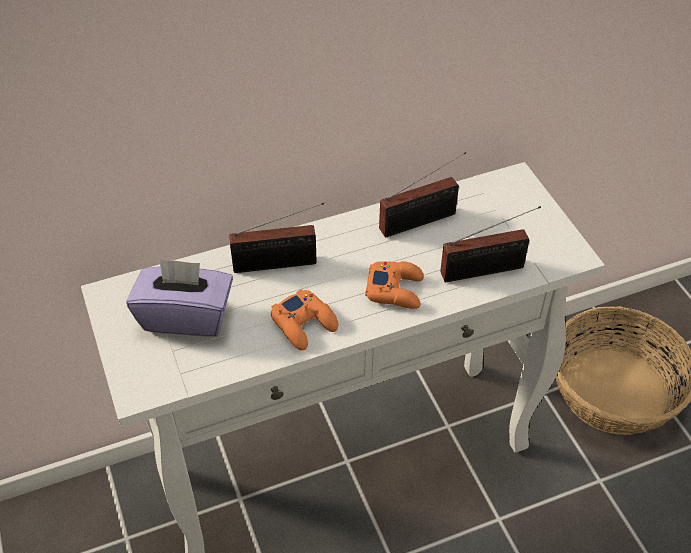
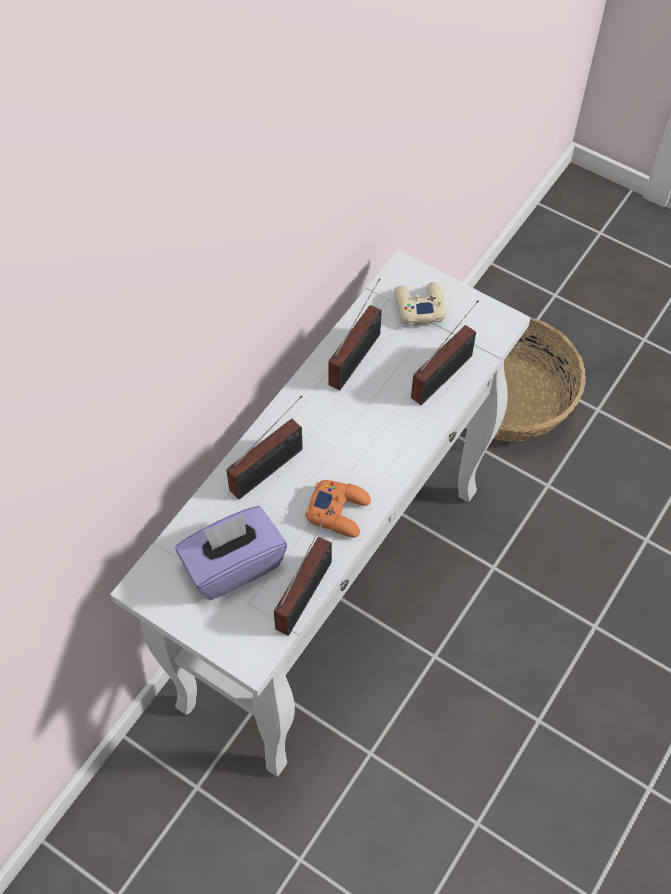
camera: 35 degrees left, 10 degrees up
(224, 368) = (307, 591): none -> radio
(395, 289) = (387, 435): orange game controller -> none
(507, 210) = (419, 307): none -> beige game controller

